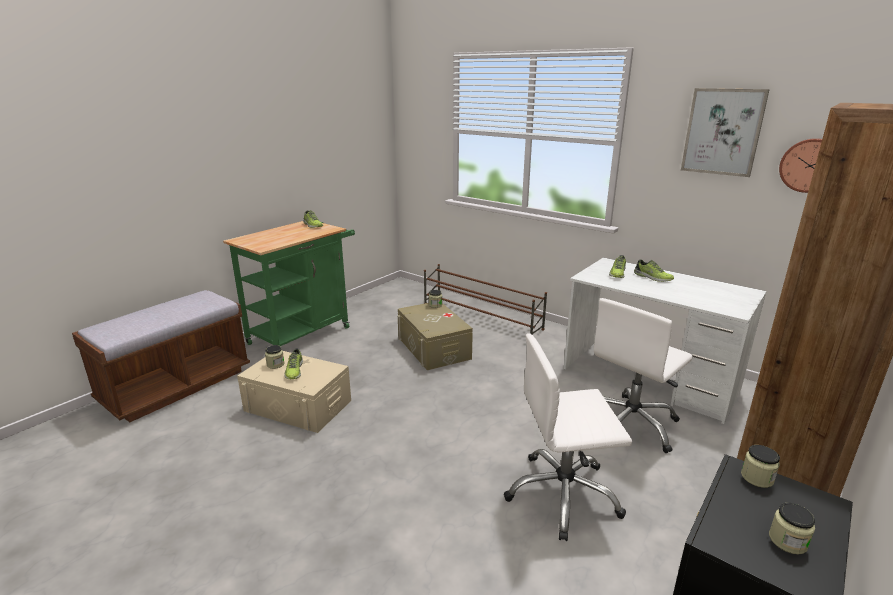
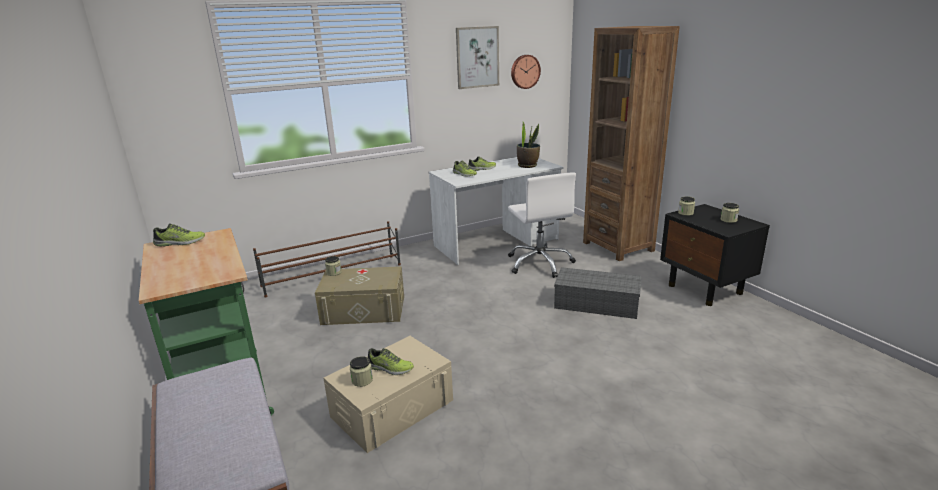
camera: 65 degrees left, 0 degrees up
(563, 495) = (595, 304): white office chair -> grey storage box
(710, 298) = (527, 165): none -> potted plant

